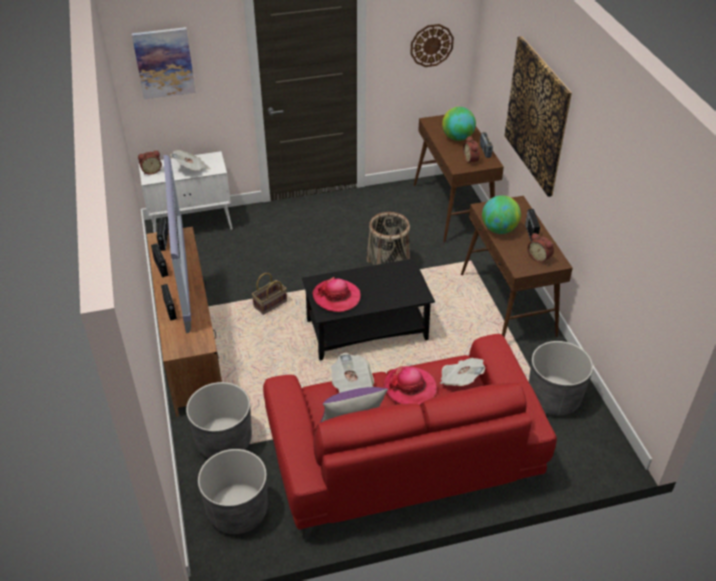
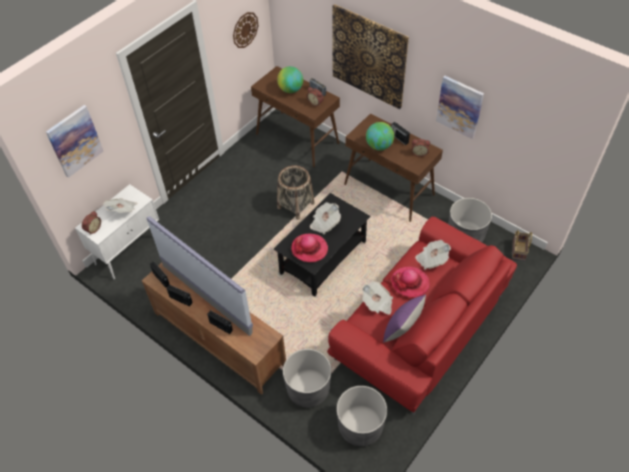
camera: 35 degrees left, 10 degrees up
(270, 304) = (245, 277): basket -> basket (519, 251)
(377, 282) = (324, 223): none -> newspaper
(599, 208) = (459, 107): none -> picture

